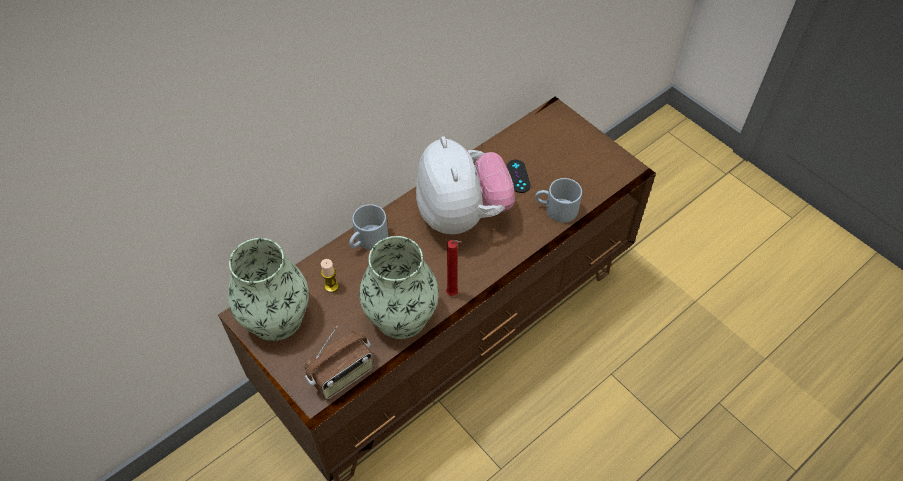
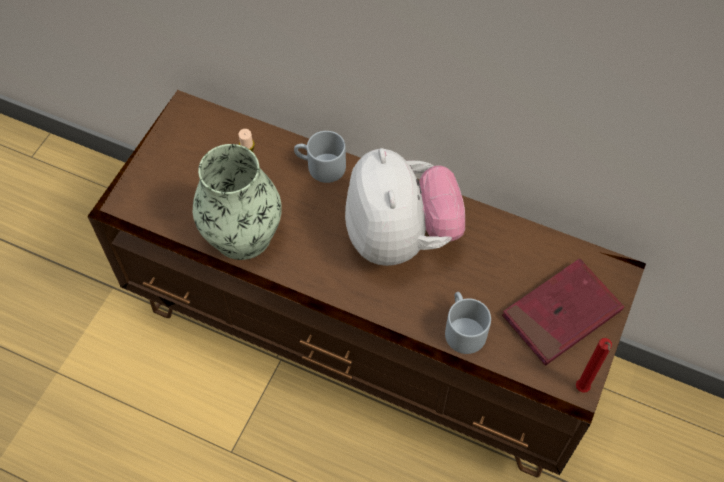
camera: 65 degrees right, 5 degrees up
(276, 318) = (193, 134): vase -> none
(342, 375) = (154, 215): radio -> none
(453, 294) = (292, 270): red candle -> red candle (581, 390)
(462, 215) = (400, 237): plush toy -> plush toy turned 60 degrees counterclockwise
(518, 176) = (489, 271): black game controller -> none
(571, 153) = (561, 314): none -> red book

